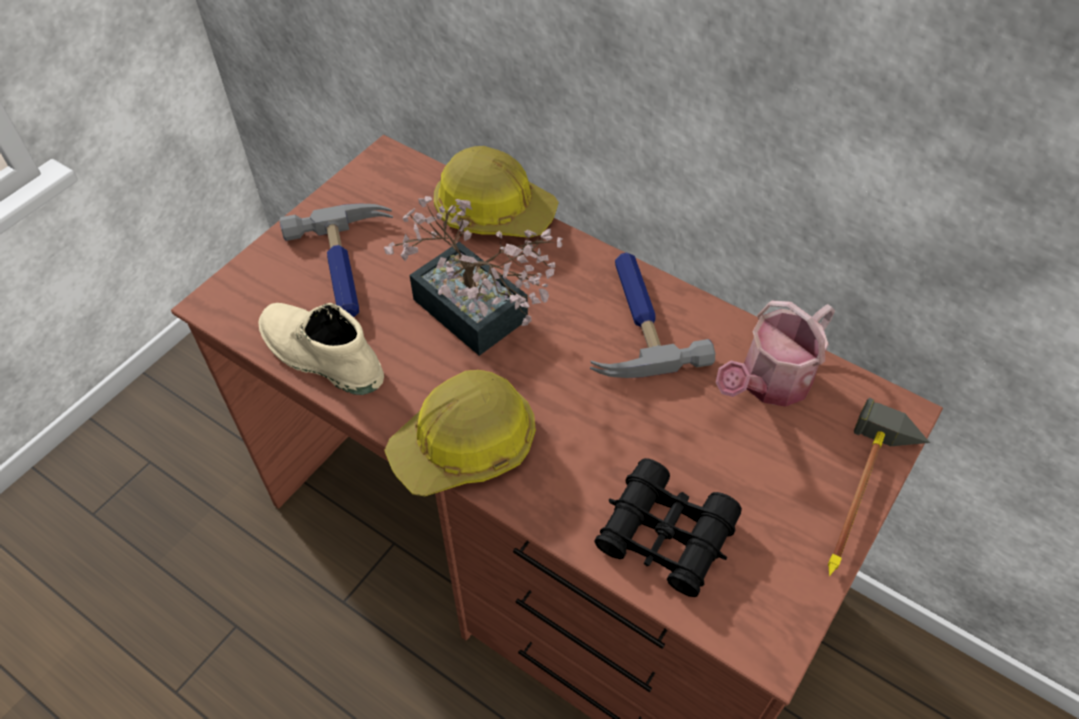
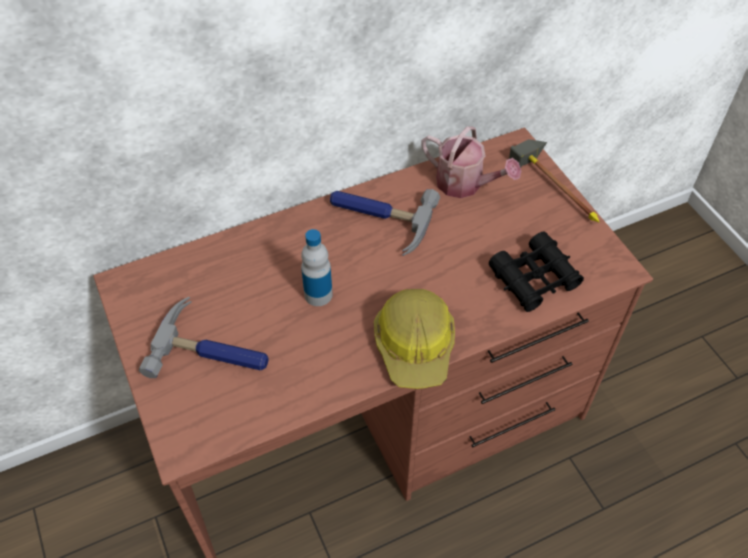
camera: 60 degrees left, 0 degrees up
(319, 357) = (285, 399): beige boot -> none
(478, 318) = (318, 294): potted plant -> bottle
(493, 211) = (230, 245): hard hat -> none
(768, 383) = (465, 184): watering can -> watering can turned 45 degrees counterclockwise

